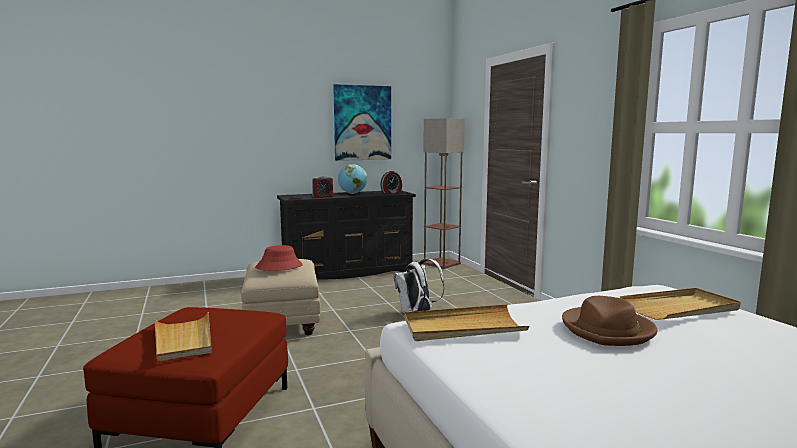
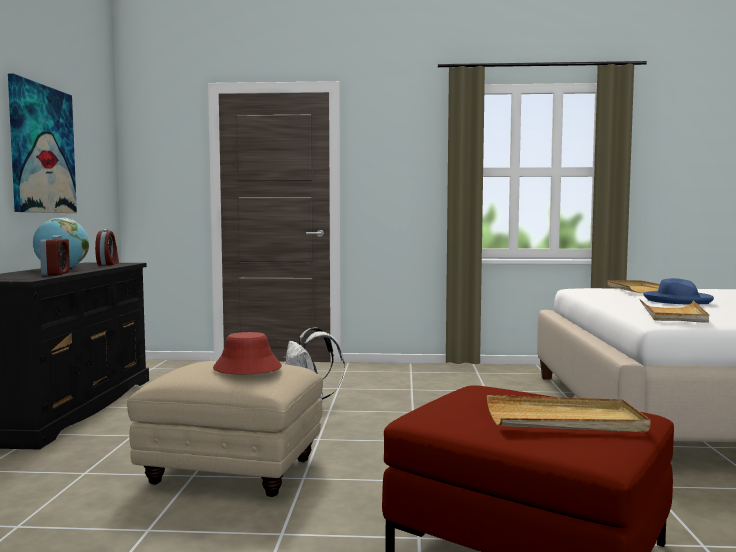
camera: 65 degrees left, 5 degrees down
(442, 263) = (148, 366): floor lamp -> none
(608, 330) = (677, 300): brown hat -> blue hat

